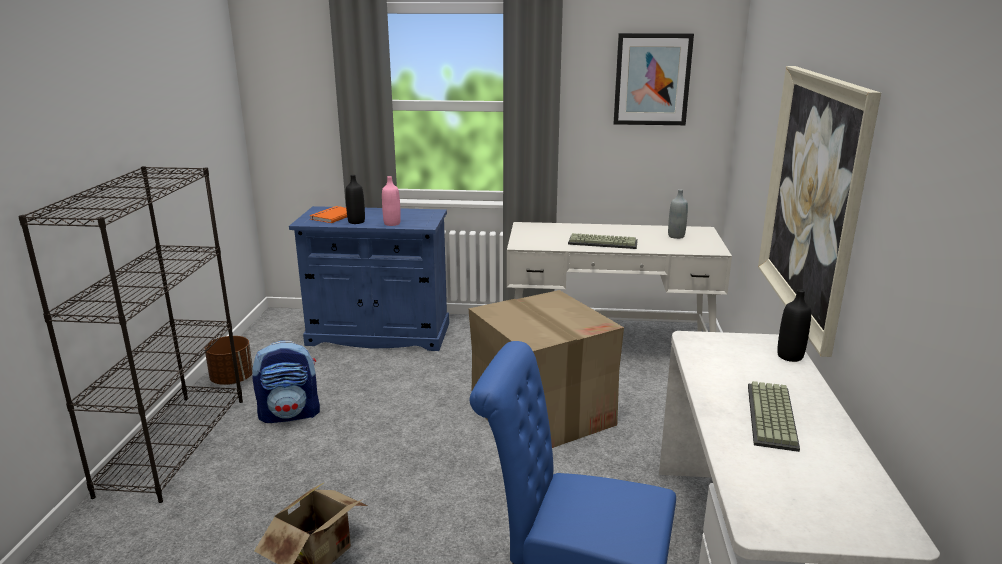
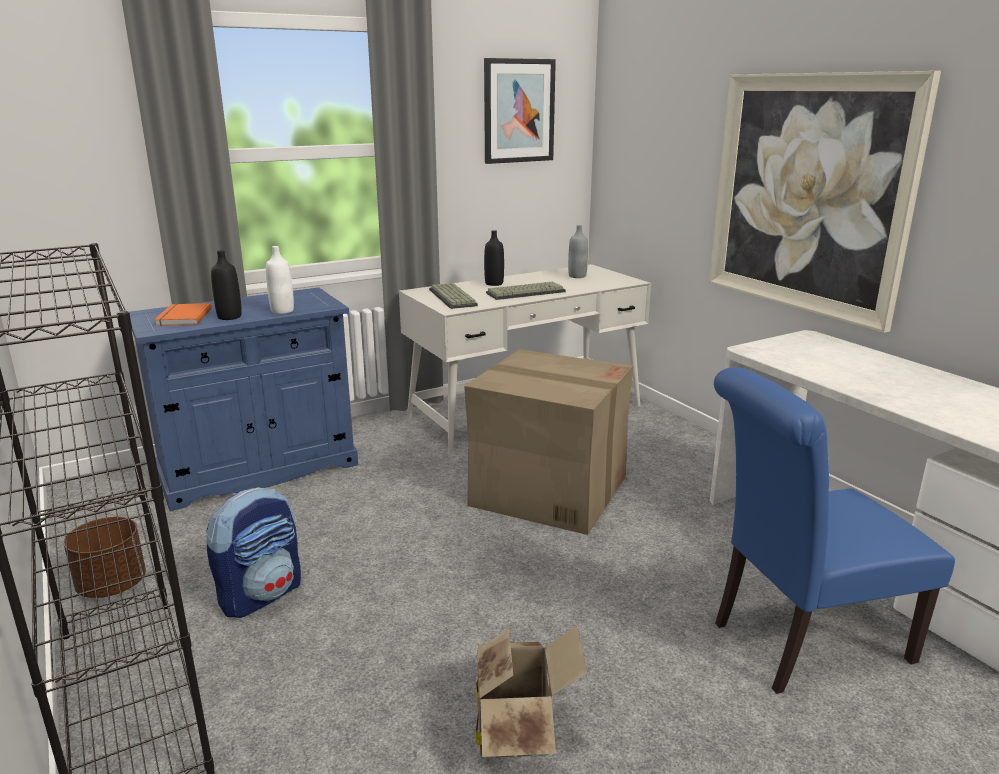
camera: 35 degrees left, 0 degrees up
(392, 223) = (282, 311): pink bottle -> white bottle
(774, 417) = (917, 388): keyboard -> keyboard (454, 297)
(790, 356) = (838, 344): black bottle -> black bottle (494, 283)

